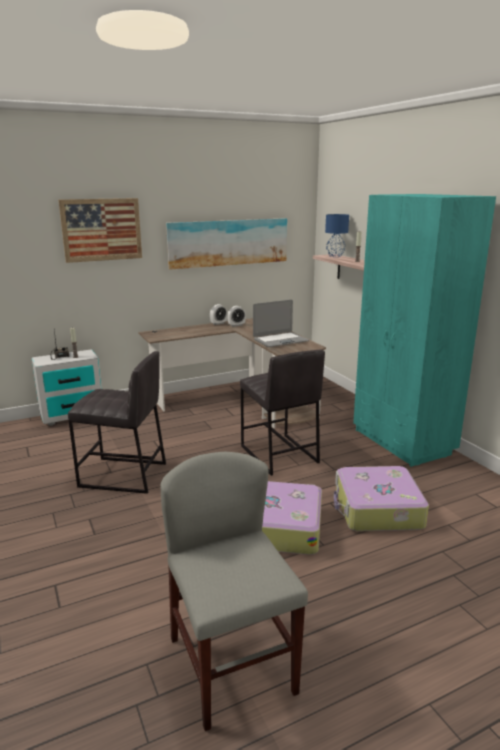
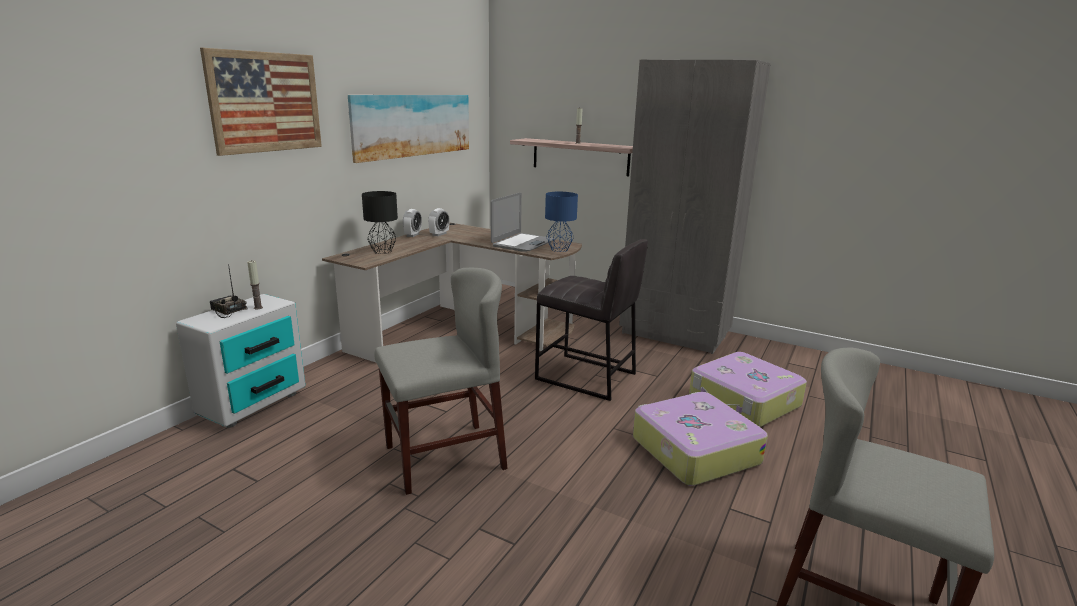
camera: 35 degrees left, 0 degrees up
(123, 475) = (444, 457): grey stool -> grey chair
(178, 333) = (382, 252): none -> black table lamp
(335, 256) = (537, 140): blue table lamp -> blue table lamp (559, 250)
(403, 442) = (675, 334): turquoise wardrobe -> grey wardrobe

